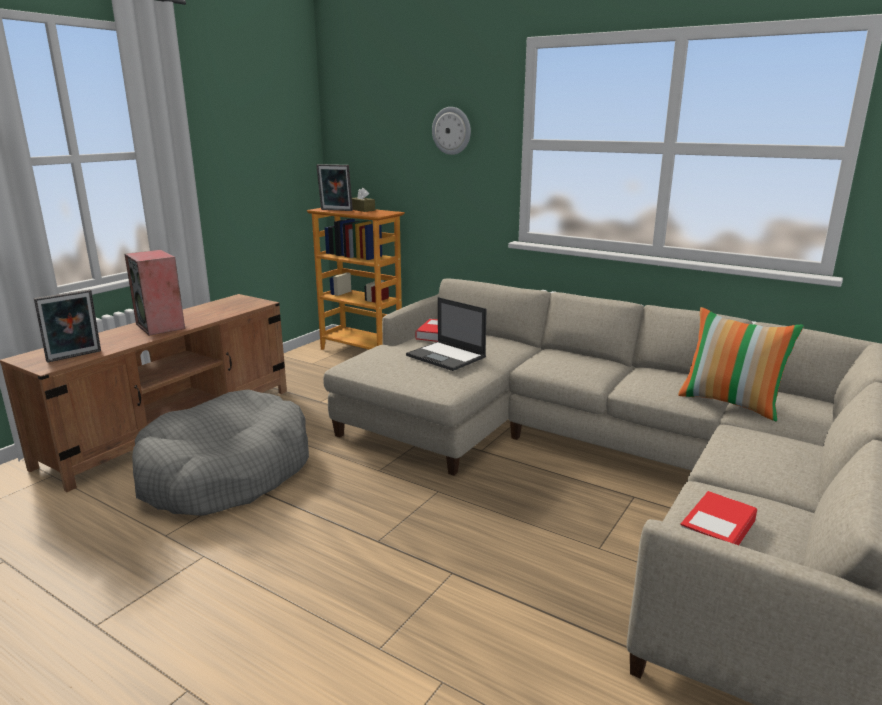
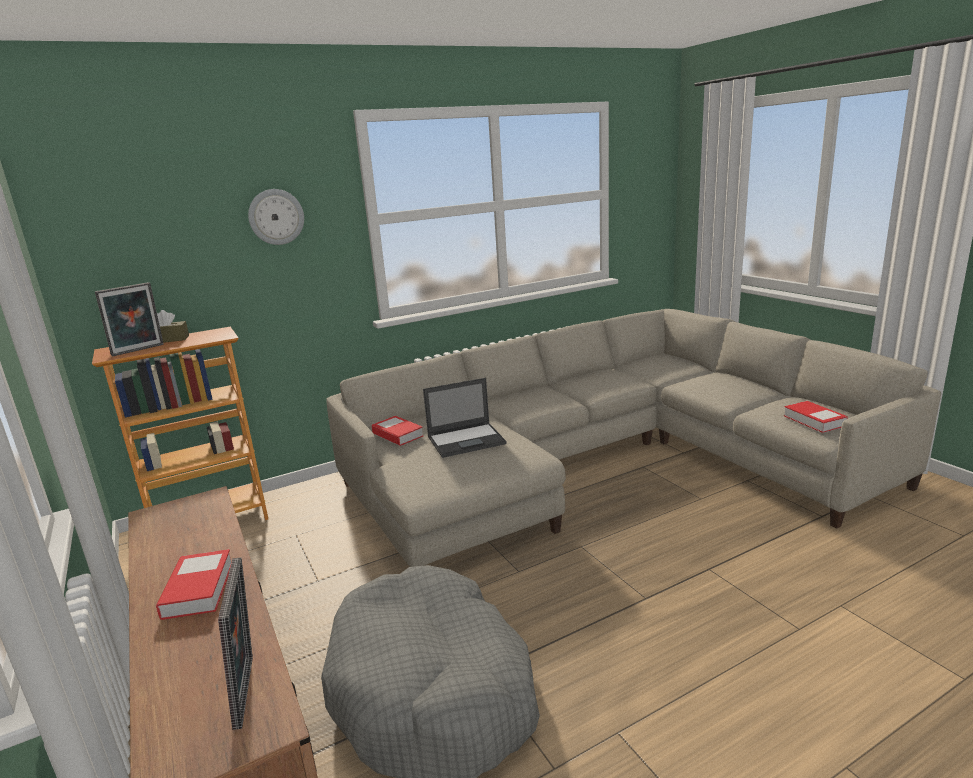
camera: 60 degrees left, 0 degrees up
(161, 326) = (198, 590): speaker -> book
(730, 403) = (644, 375): pillow -> none

